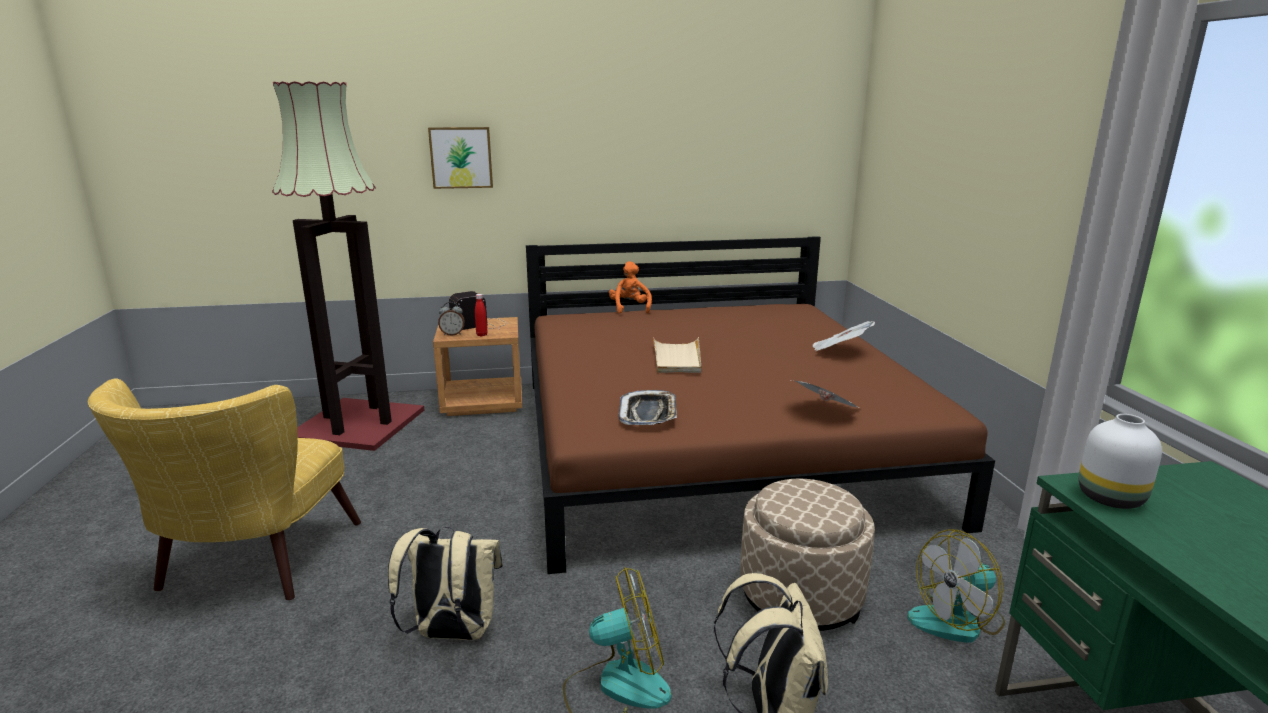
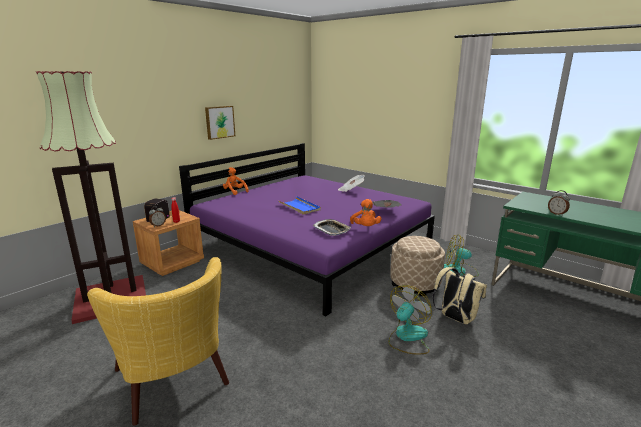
camera: 40 degrees left, 0 degrees up
(452, 633) = (325, 354): beige backpack -> none
(461, 157) = (135, 117): picture -> picture (219, 122)
(677, 358) = (299, 207): beige tray -> blue tray
(713, 444) = (311, 245): brown bed -> purple bed
(718, 430) = (365, 228): none -> orange plush toy
(957, 620) = (459, 271): fan -> fan turned 75 degrees clockwise
(1109, 498) = (525, 206): white vase -> none
(1173, 555) = (557, 214): none -> alarm clock

